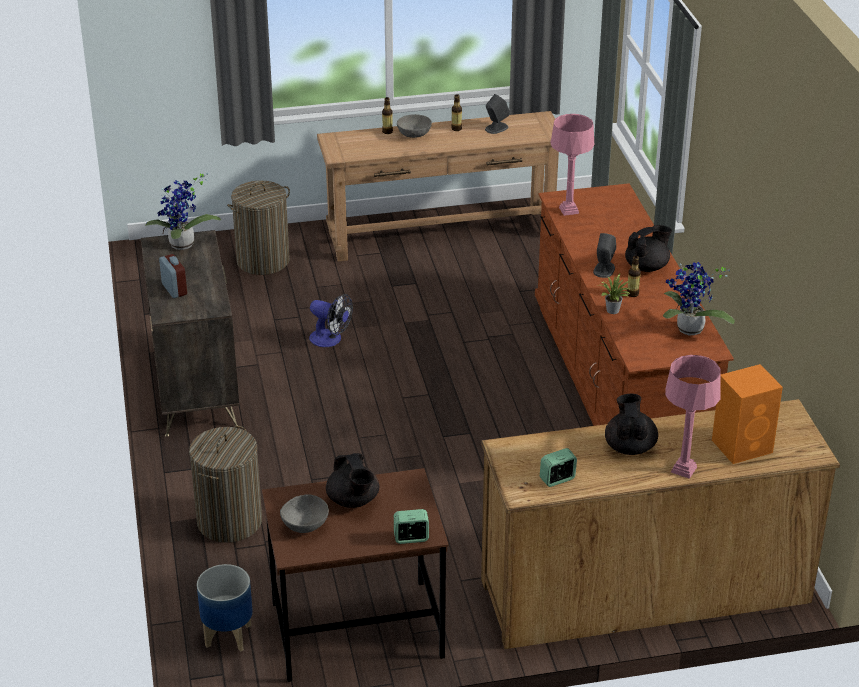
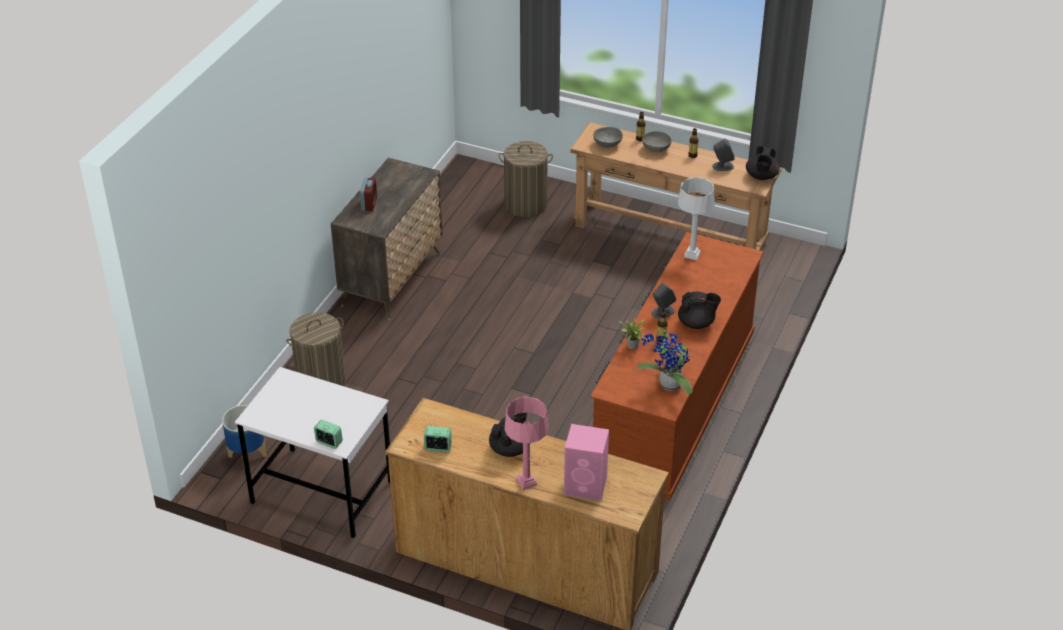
camera: 35 degrees right, 5 degrees up
(183, 246) = (407, 174): potted plant -> none
(305, 526) = (278, 403): grey bowl -> grey bowl (607, 144)
(330, 340) = (510, 283): fan -> none
(353, 500) = (323, 400): black teapot -> black teapot (761, 176)
(356, 631) = (321, 492): brown desk -> white desk
(568, 210) = (691, 254): pink table lamp -> white table lamp
(743, 446) = (586, 486): orange speaker -> pink speaker

